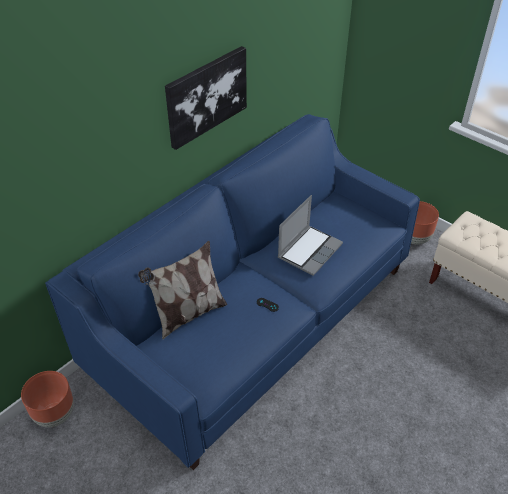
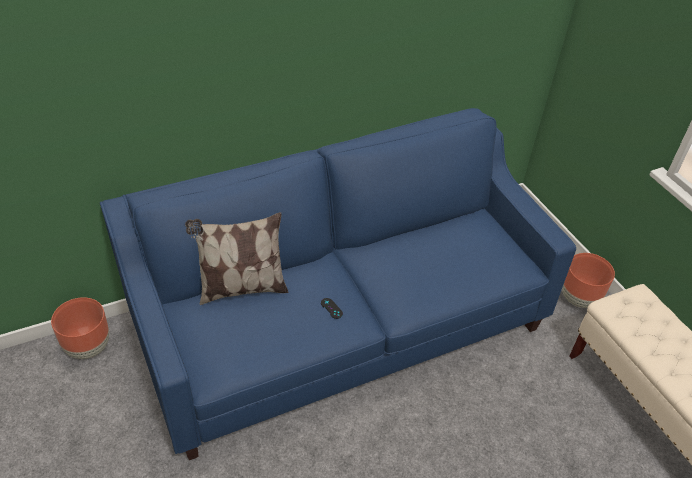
camera: 20 degrees right, 0 degrees up
(206, 96) = (343, 51): picture -> none
(309, 250) = (414, 265): laptop -> none

